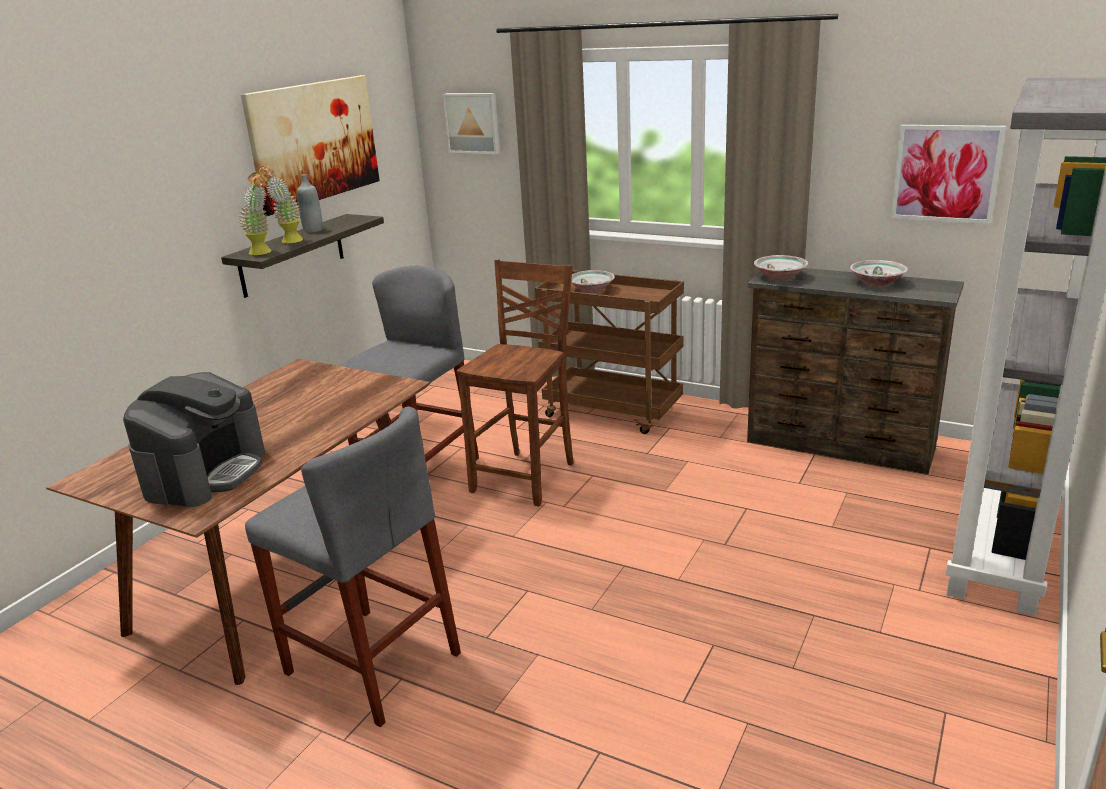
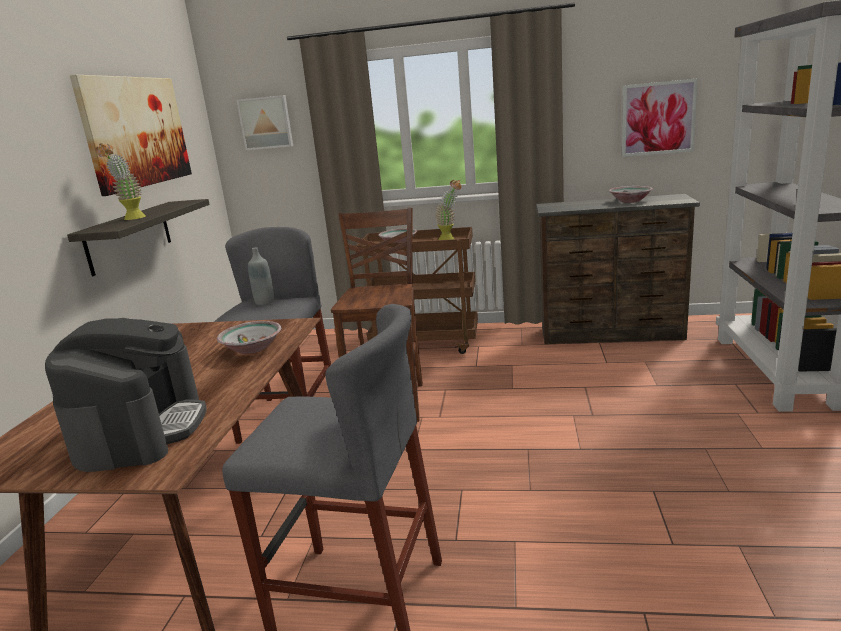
camera: 20 degrees left, 5 degrees down
(264, 253) = (114, 226): potted plant -> potted plant (450, 239)
(313, 230) = (148, 211): grey bottle -> grey bottle (264, 302)
(780, 277) = (557, 207): bowl -> bowl (252, 348)

